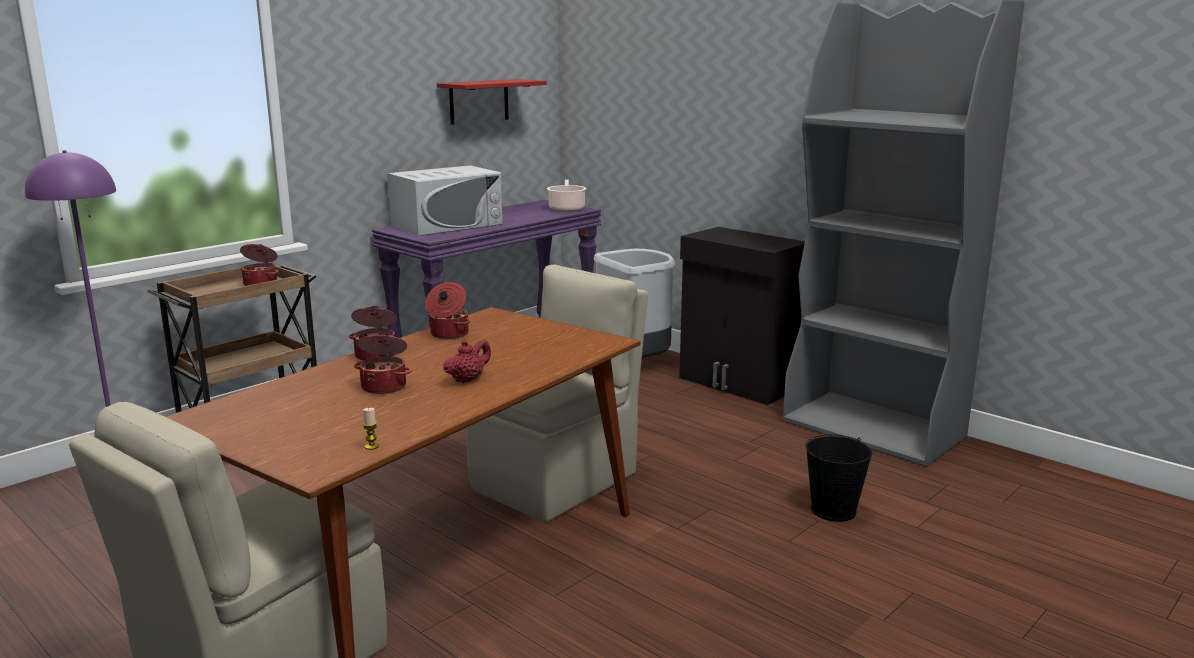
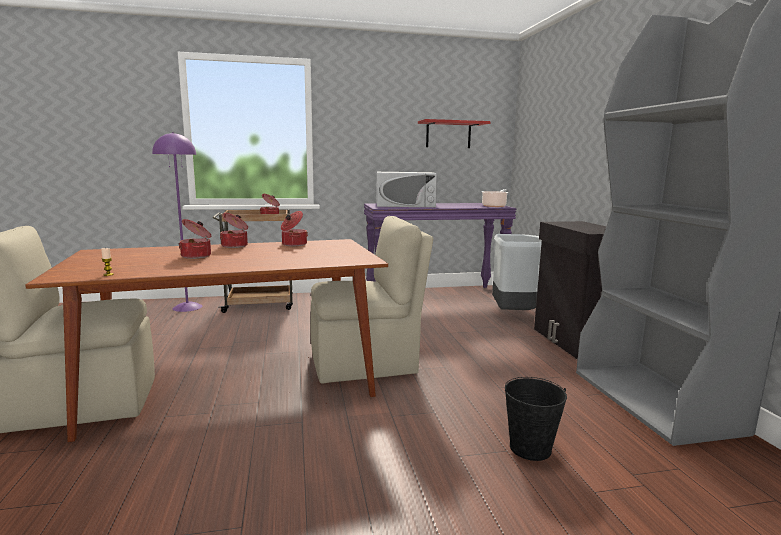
camera: 35 degrees right, 5 degrees down
(467, 379) = (240, 261): red teapot -> none

